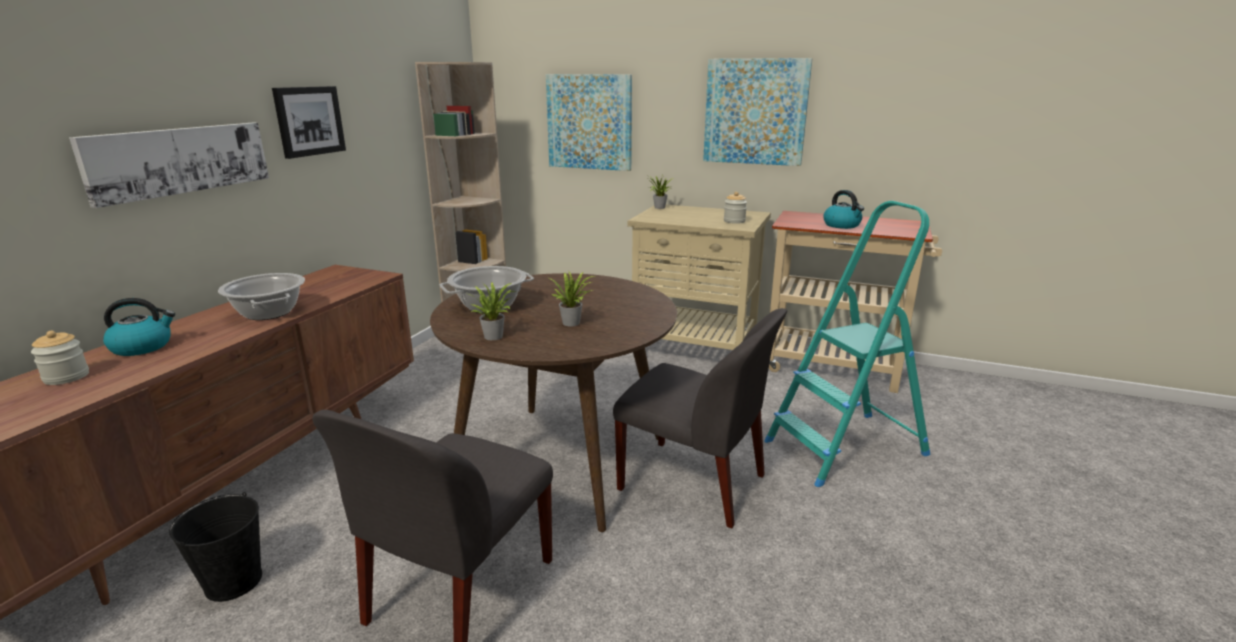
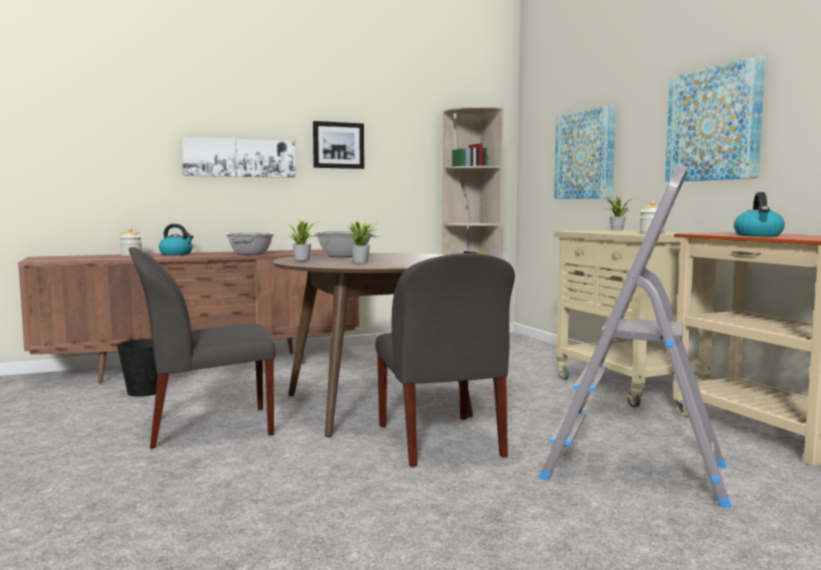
camera: 45 degrees right, 15 degrees down
(844, 448) = (631, 471): turquoise step ladder -> grey step ladder

